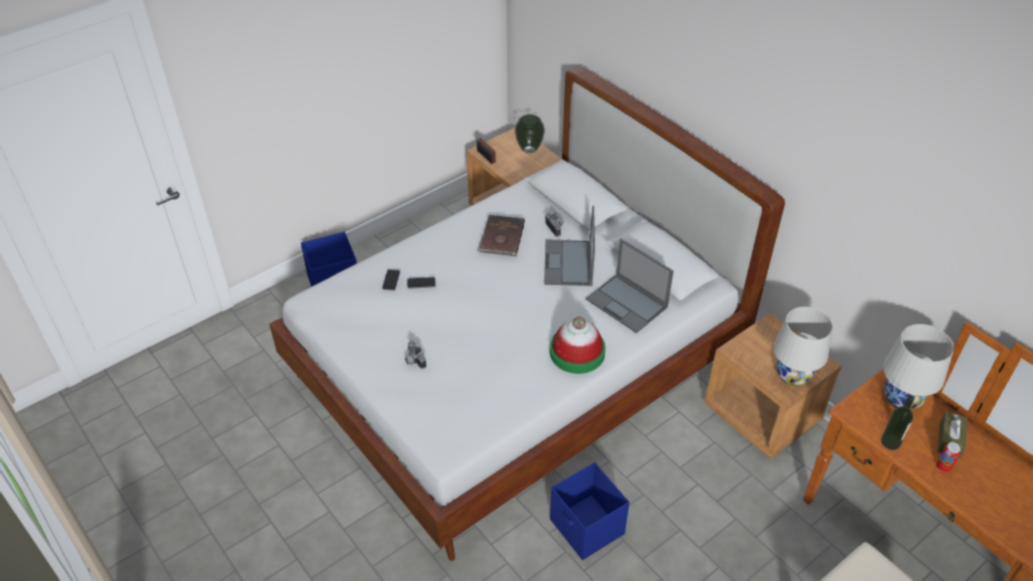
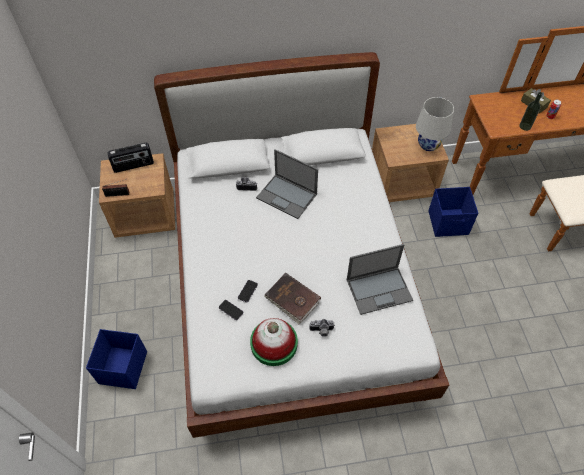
camera: 60 degrees left, 10 degrees up
(501, 238) = (234, 221): brown book -> brown book (292, 299)
(530, 149) = (133, 166): vase -> radio
(577, 352) = (371, 231): hat -> hat (274, 343)
(587, 528) = (437, 310): blue storage box -> blue storage box (448, 223)
(627, 303) = (345, 184): laptop -> laptop (379, 289)
(902, 399) = (498, 106): white table lamp -> none

